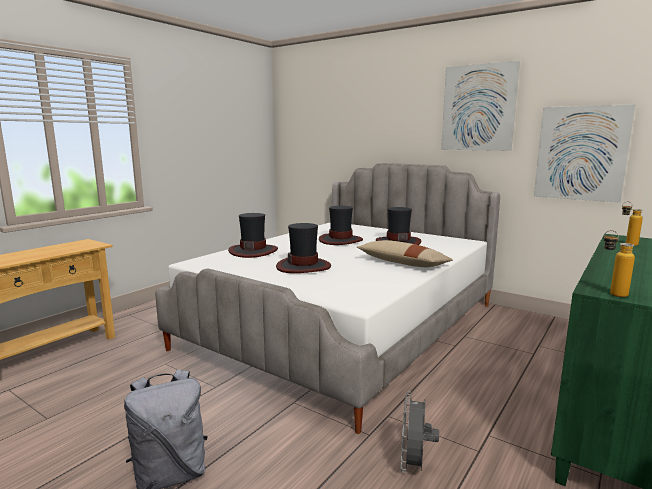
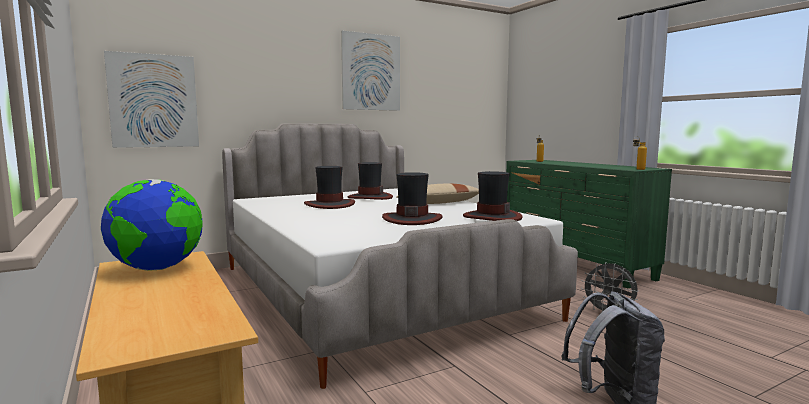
camera: 65 degrees left, 5 degrees down
(73, 246) = (157, 269): none -> globe
(253, 251) = (317, 225): hat -> hat (492, 217)
(581, 153) = (442, 112): picture -> picture (153, 101)

